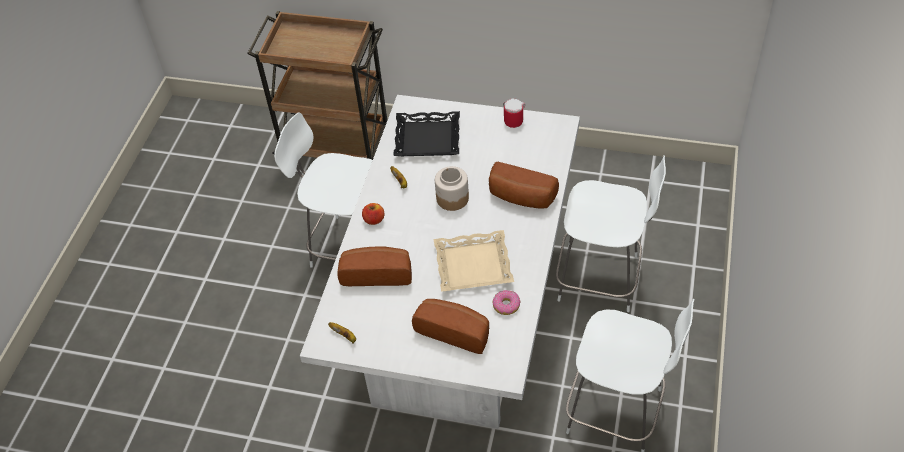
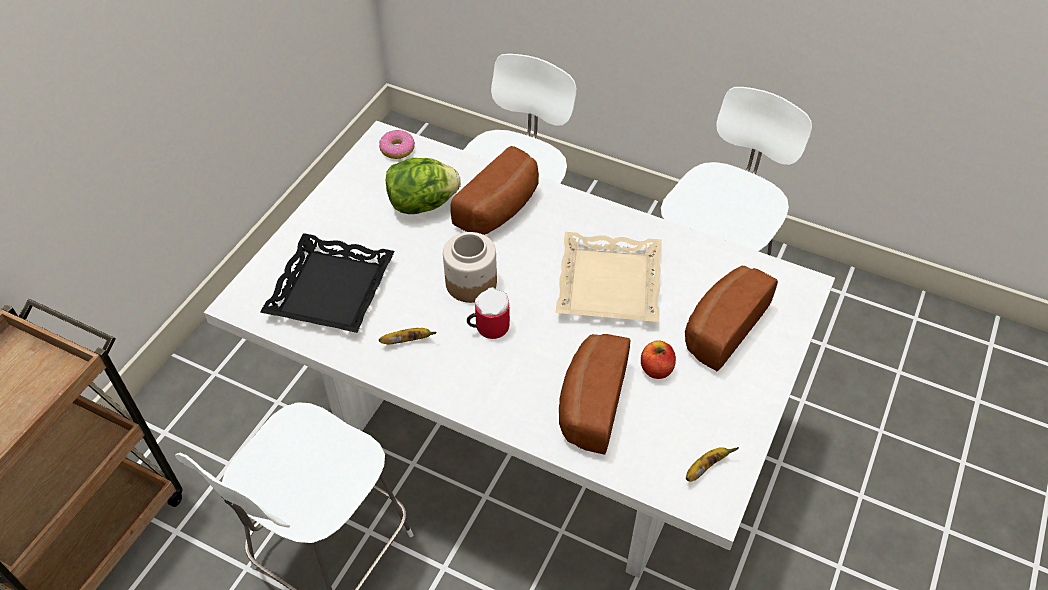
camera: 80 degrees left, 0 degrees up
(374, 220) = (475, 390): apple -> apple (656, 369)
(506, 305) = (689, 263): donut -> donut (397, 149)
(510, 159) = (422, 204): none -> lettuce
(512, 119) = (344, 186): mug -> mug (487, 327)

